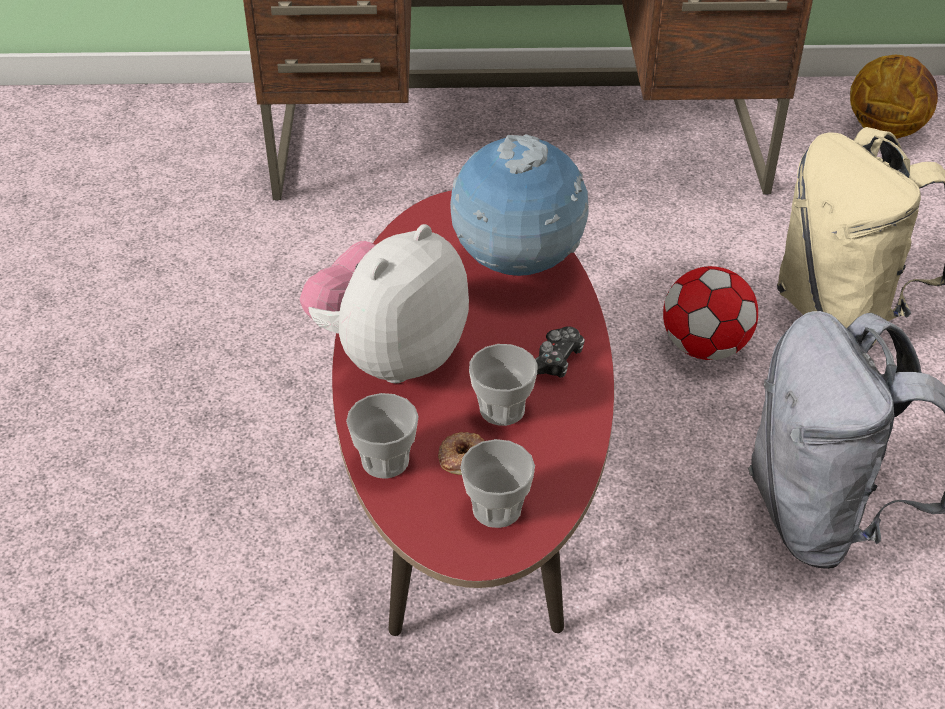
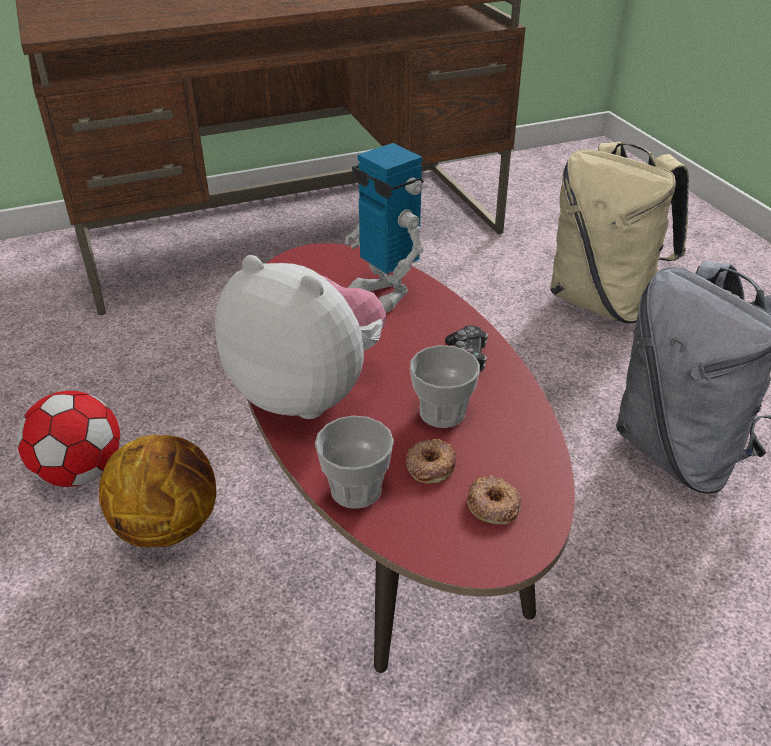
camera: 20 degrees left, 5 degrees down
(390, 356) = (308, 392): plush toy -> plush toy turned 105 degrees clockwise
(496, 509) = (493, 505): cup -> donut
(517, 266) = (384, 293): globe -> toy robot
(704, 347) = (517, 348): football -> football (81, 472)
(885, 131) = (556, 179): basketball -> basketball (169, 525)

